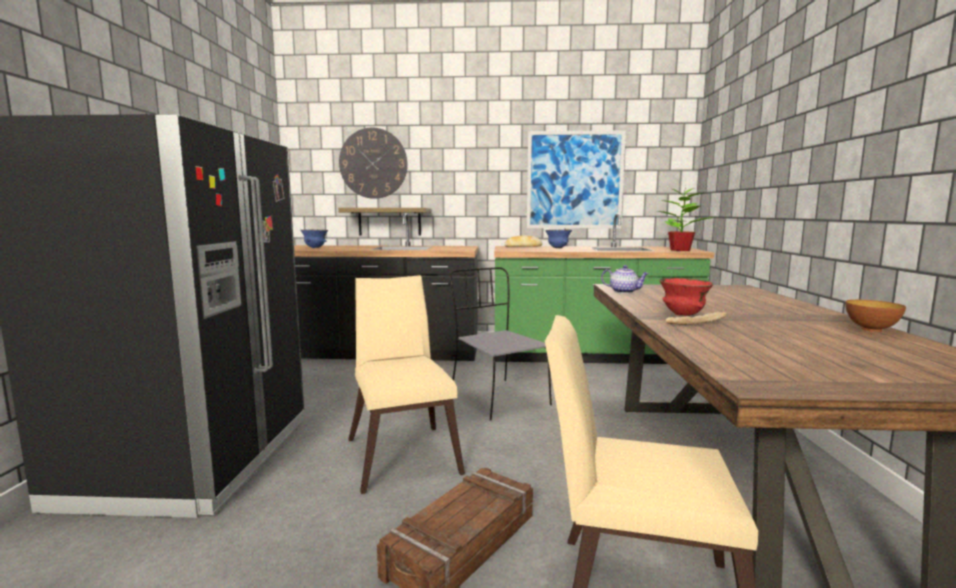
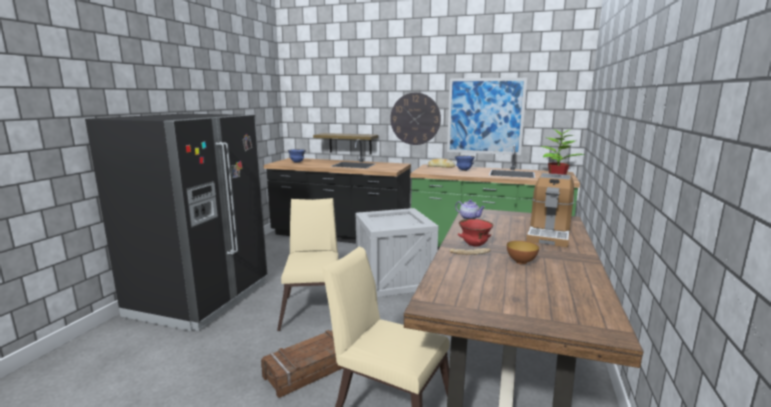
camera: 15 degrees right, 5 degrees up
(373, 163) = (339, 102): wall clock -> wall clock (415, 119)
(497, 398) = (395, 279): grey chair -> crate
(749, 300) = (549, 234): none -> coffee machine
(871, 329) = (585, 271): bowl -> bowl (521, 262)

